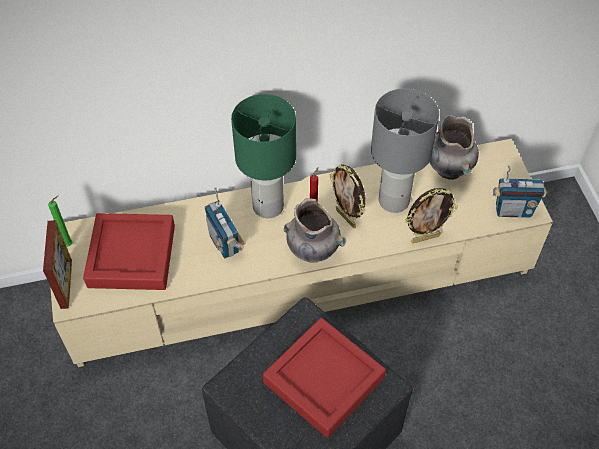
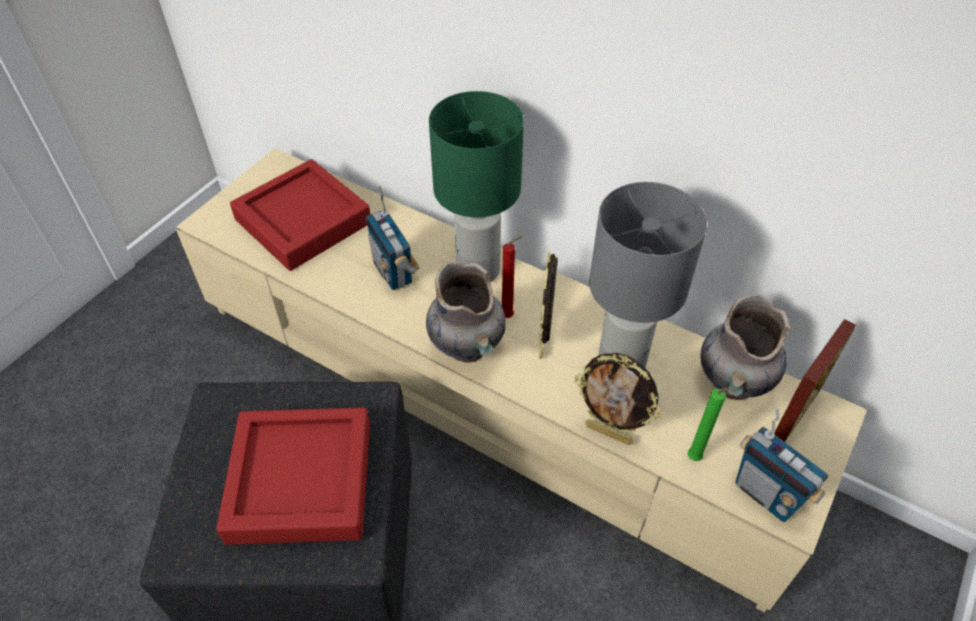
camera: 45 degrees right, 5 degrees down
(66, 284) = (225, 204): picture frame -> picture frame (795, 415)
(70, 244) = (271, 175): green candle -> green candle (696, 458)
(225, 243) = (394, 272): radio -> radio turned 45 degrees counterclockwise

